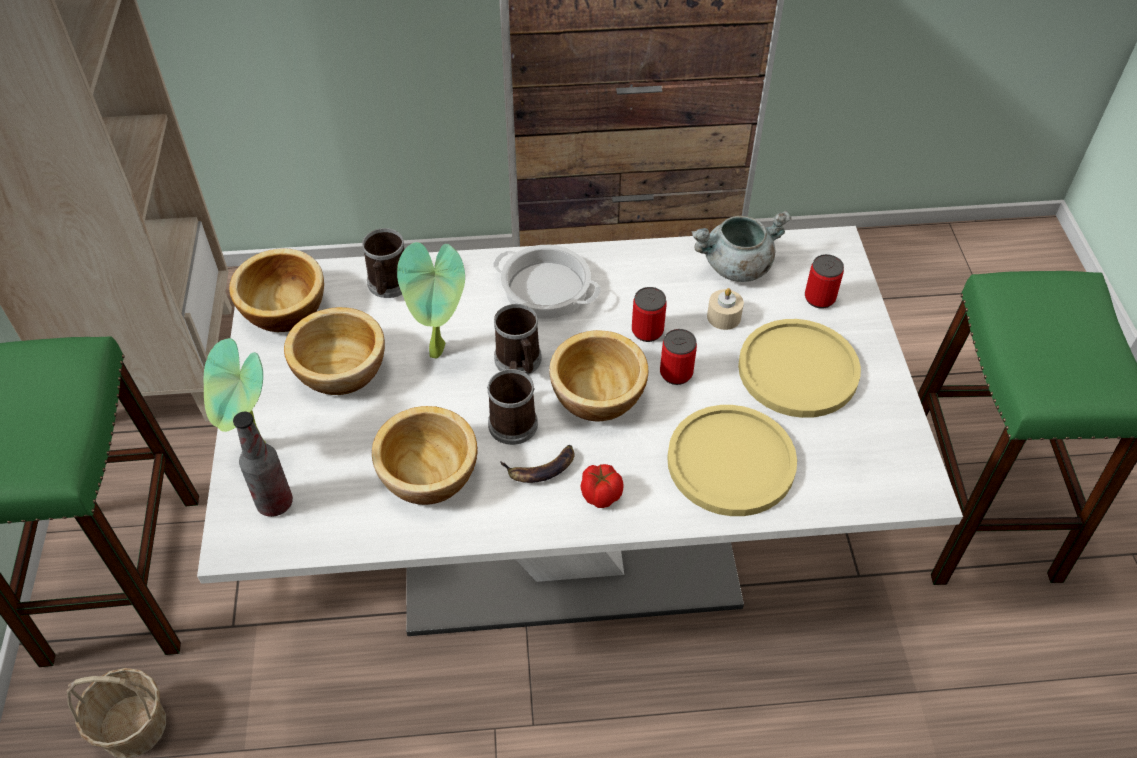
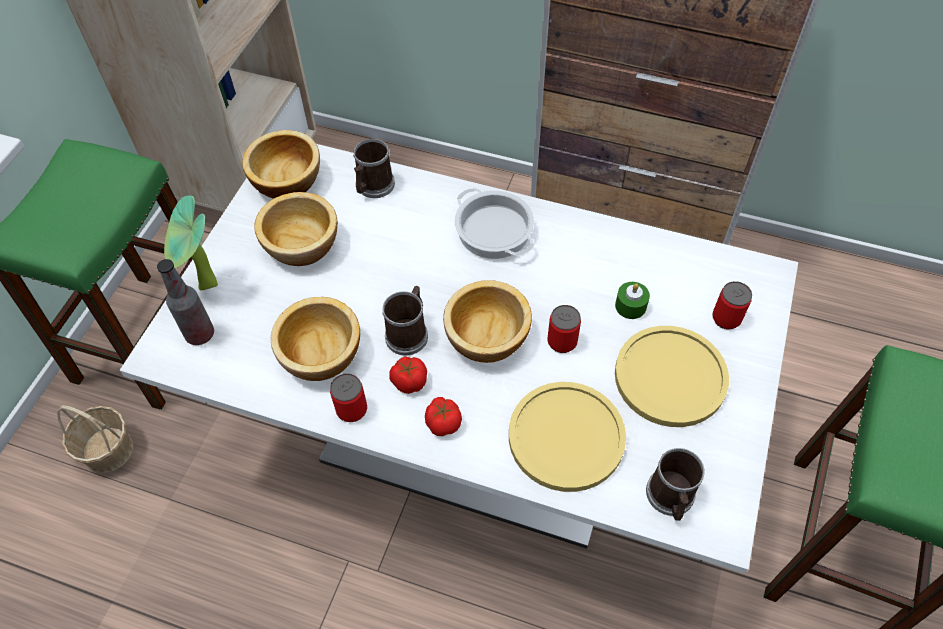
camera: 25 degrees right, 5 degrees up
(440, 352) = (383, 256): potted plant -> none
(520, 362) = (440, 286): mug -> mug (671, 498)
(541, 467) = (409, 382): banana -> tomato
(647, 331) = (558, 296): can -> can (352, 409)
(723, 317) = (630, 306): beige candle -> green candle
(736, 267) = (666, 265): grey cooking pot -> none

